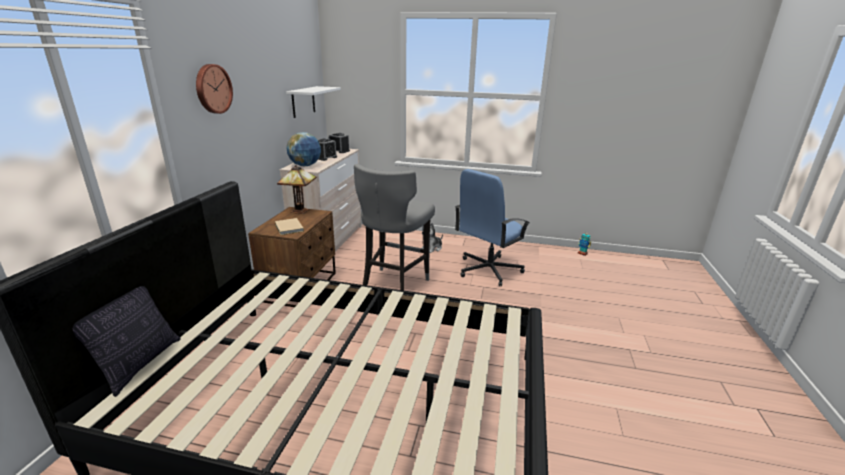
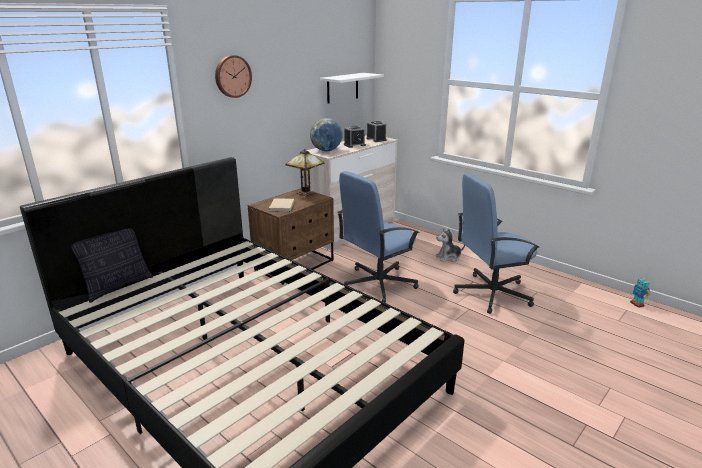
camera: 30 degrees right, 0 degrees up
(394, 285) = (378, 284): grey stool -> blue office chair

